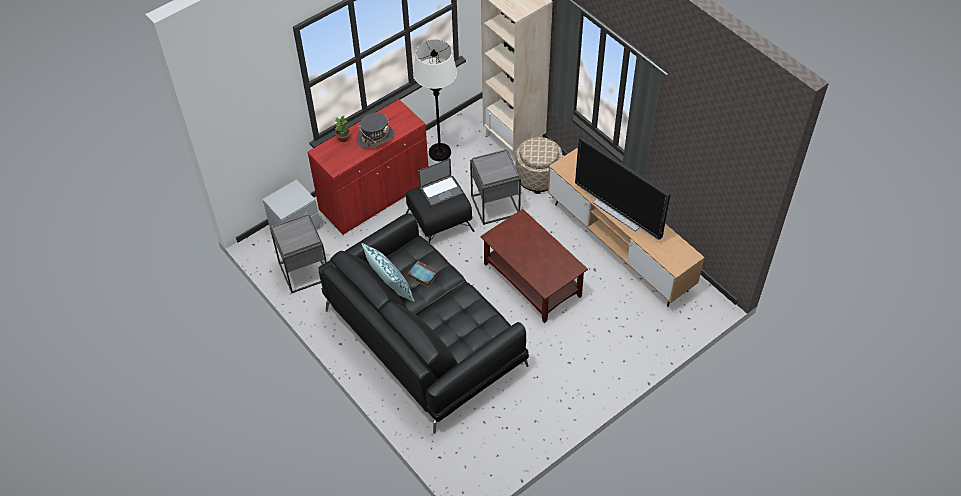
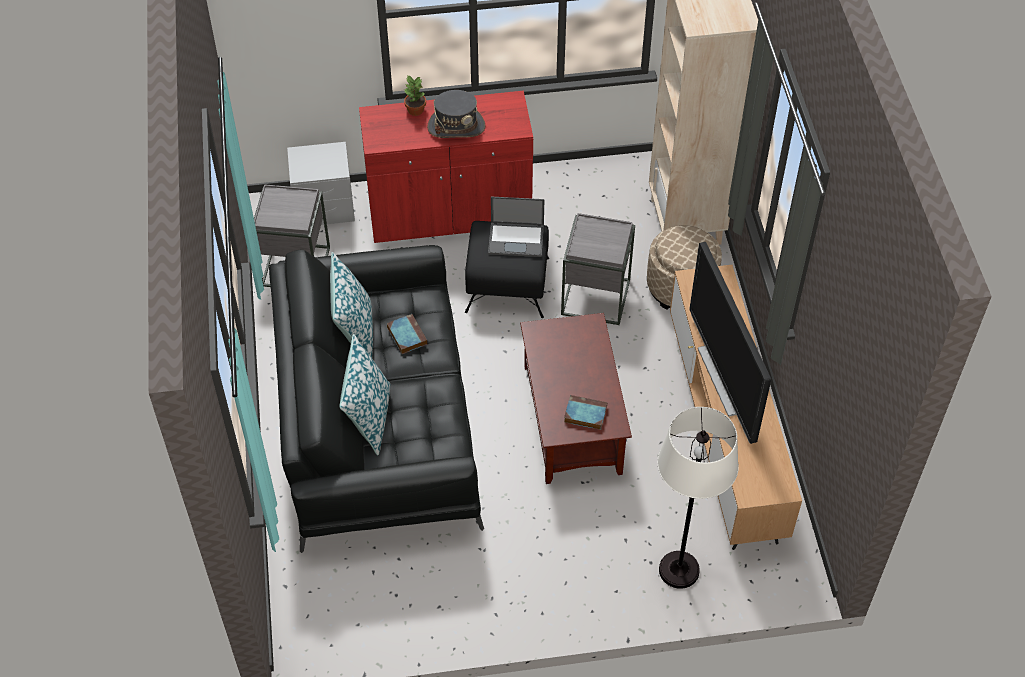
camera: 30 degrees right, 0 degrees up
(436, 332) = (368, 417): none -> pillow
(440, 152) = (573, 195): white floor lamp -> white floor lamp (679, 570)
(554, 270) = (584, 414): none -> book

